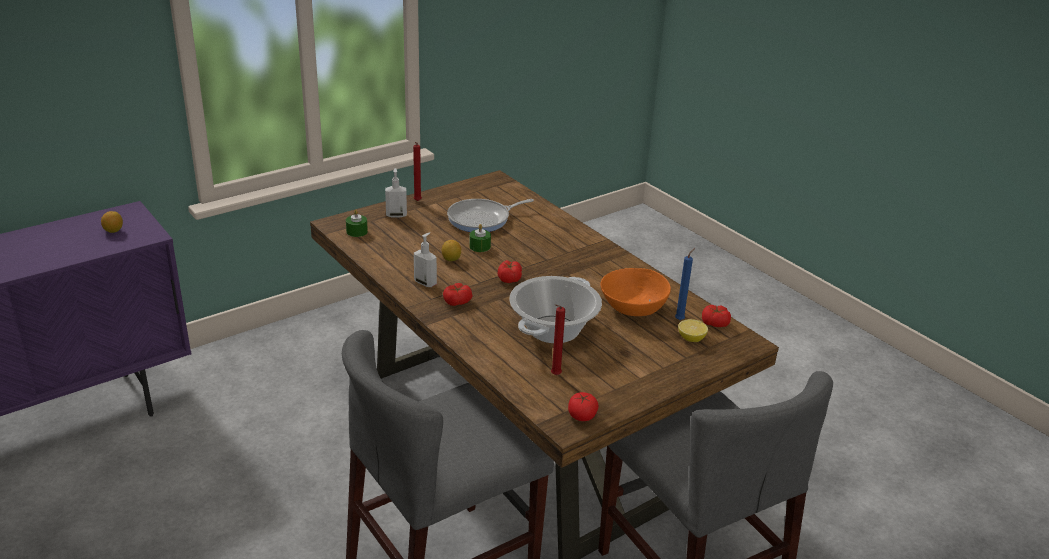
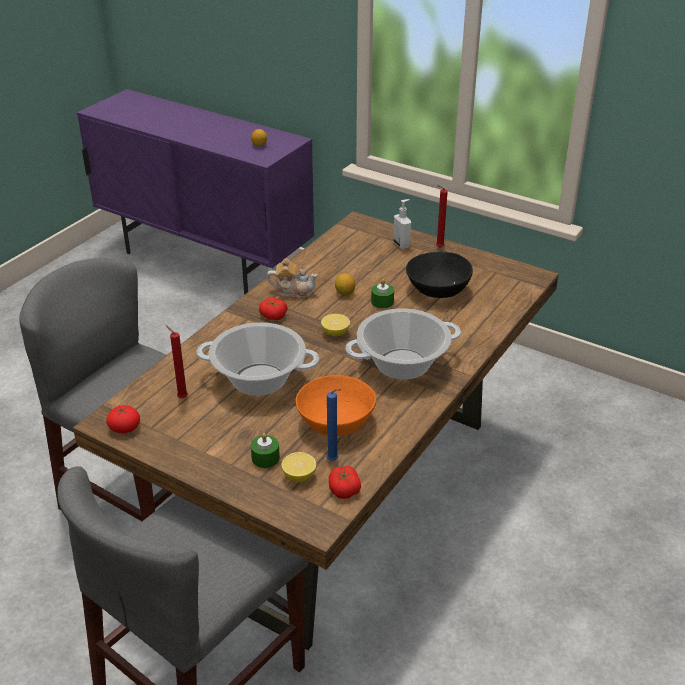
camera: 70 degrees right, 5 degrees up
(357, 231) = (353, 235): green candle -> green candle (265, 458)
(425, 283) = (293, 291): soap dispenser -> teapot
(482, 219) = (437, 290): frying pan -> black bowl
(509, 278) = (335, 333): tomato -> lemon
(576, 261) = (403, 365): none -> cooking pot

